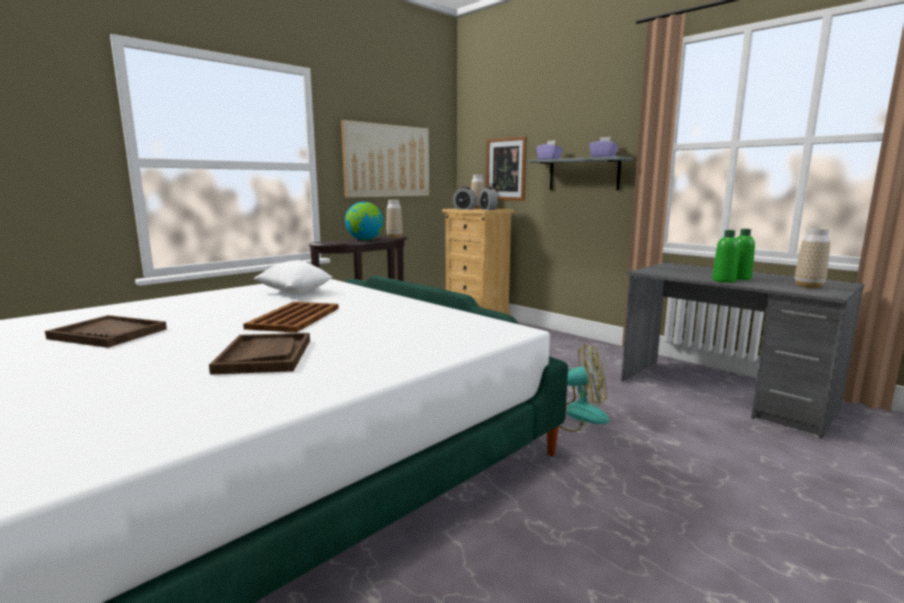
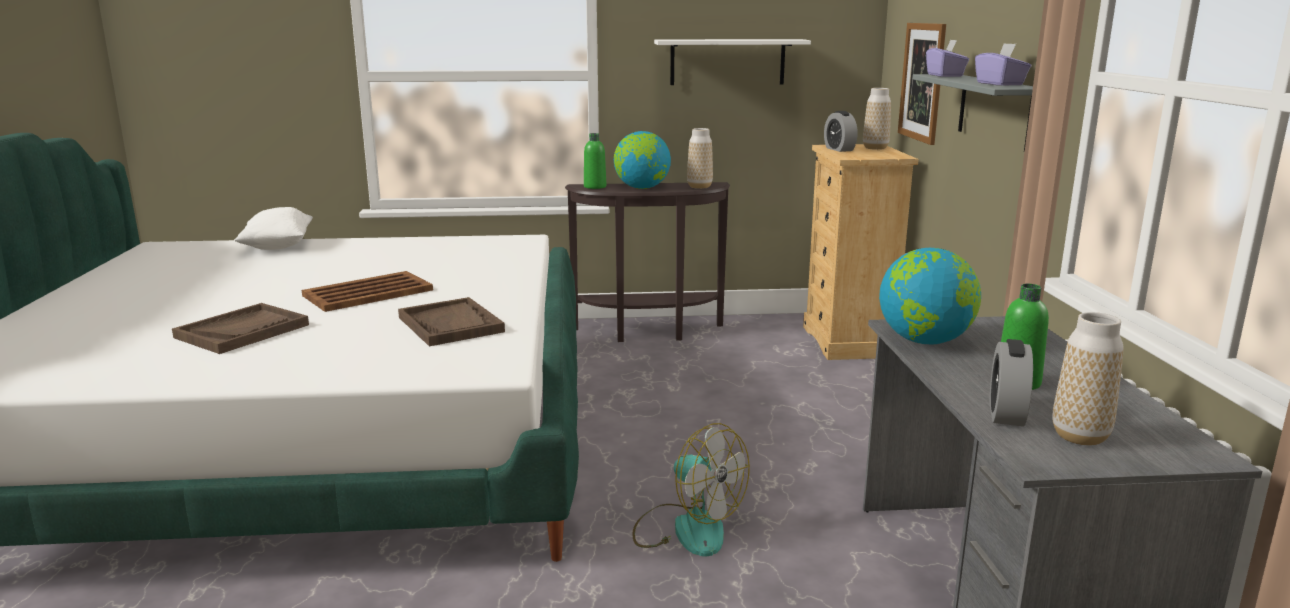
camera: 40 degrees right, 5 degrees up
(109, 334) = (218, 275): brown tray -> brown tray (451, 324)
(294, 292) = (456, 256): white pillow -> white pillow (277, 246)
(387, 161) = (727, 62): picture -> white shelf
(488, 209) = (867, 155): alarm clock -> alarm clock (1006, 414)
(670, 273) = (925, 341): none -> globe
(723, 280) = (959, 379): green bottle -> green bottle (595, 187)

